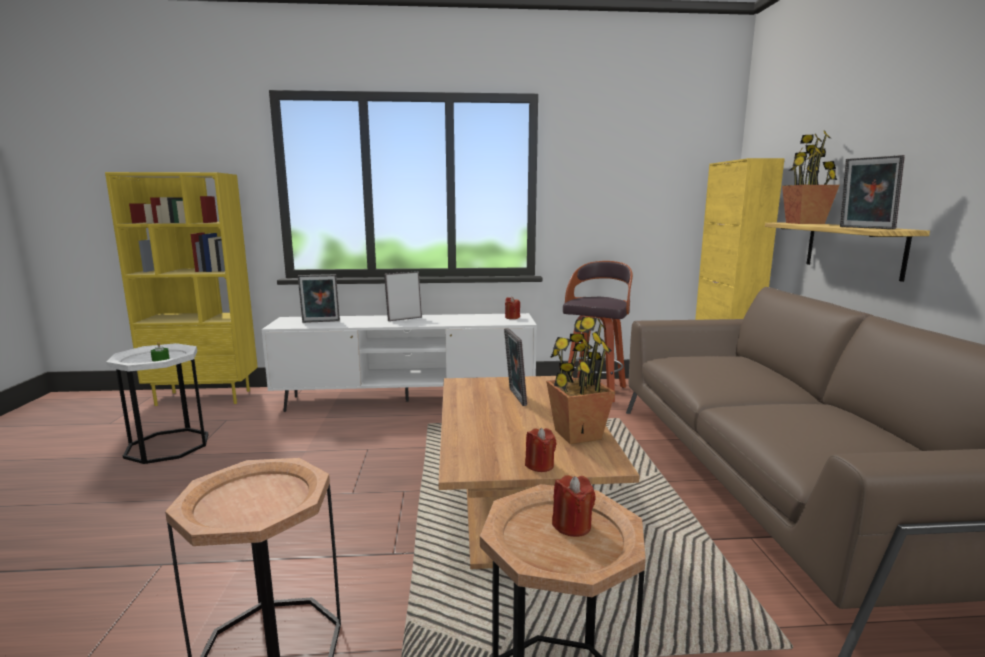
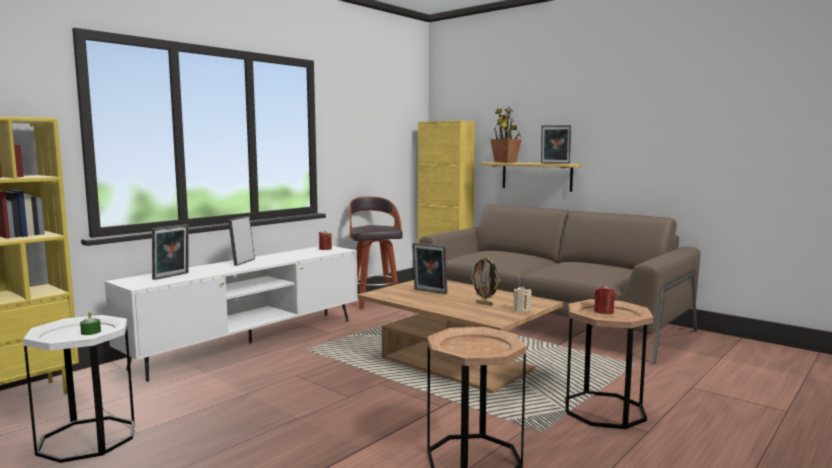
camera: 45 degrees left, 5 degrees down
(523, 437) = (484, 304): none -> picture frame
(539, 465) = (521, 310): red candle -> beige candle
(577, 434) = (503, 297): potted plant -> none

